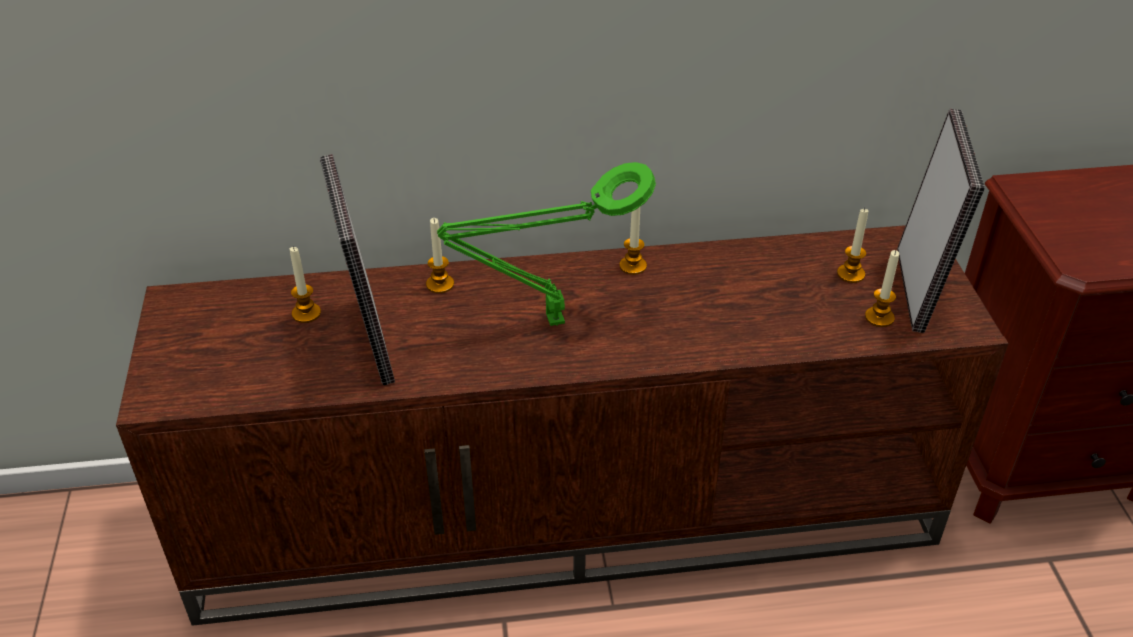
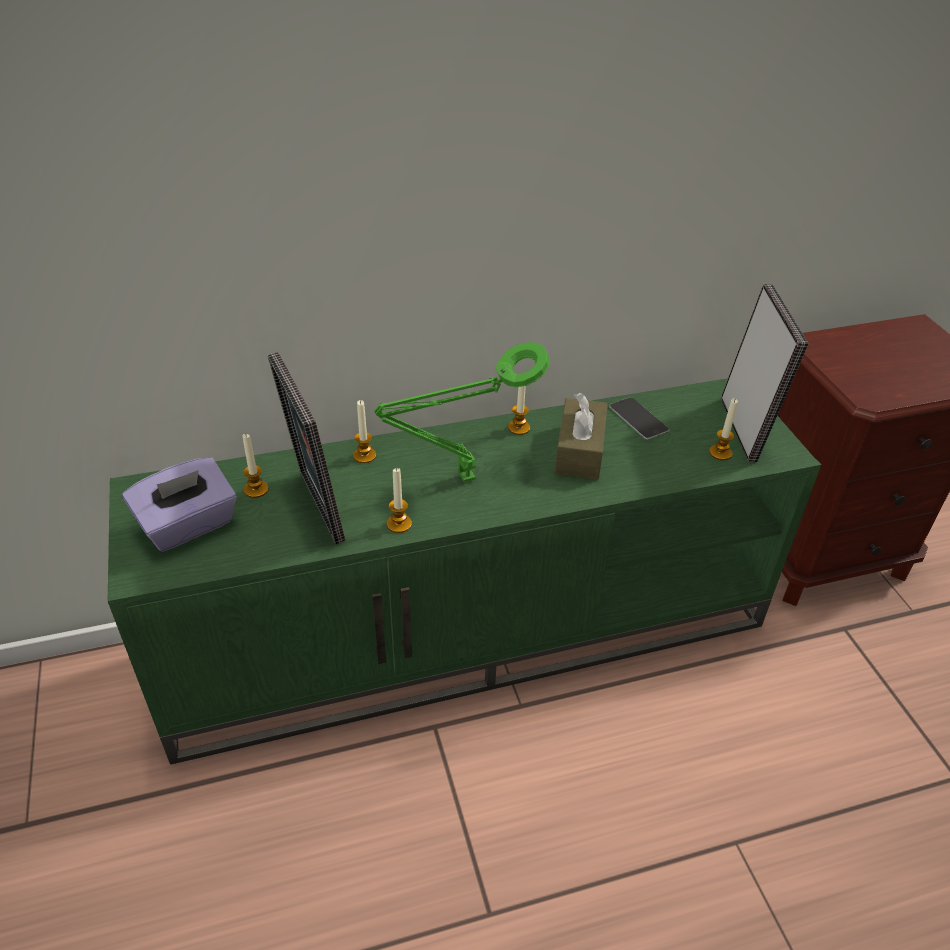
camera: 10 degrees left, 0 degrees up
(222, 348) = (188, 526): none -> purple tissue box
(569, 511) = (471, 632): brown tv stand -> green tv stand
(701, 301) = (579, 451): none -> brown tissue box
(785, 266) = (638, 418): none -> phone
(850, 274) = (690, 420): candle -> candle (399, 524)

